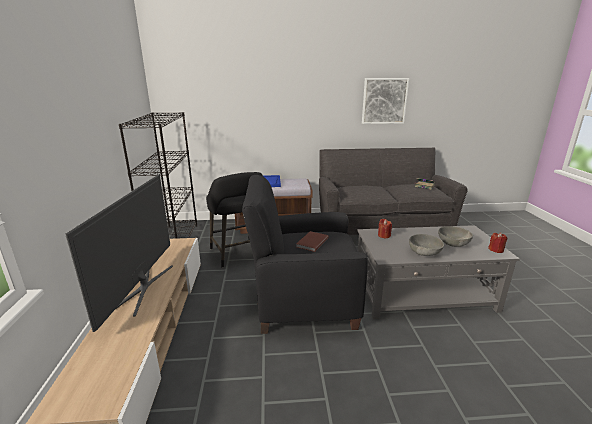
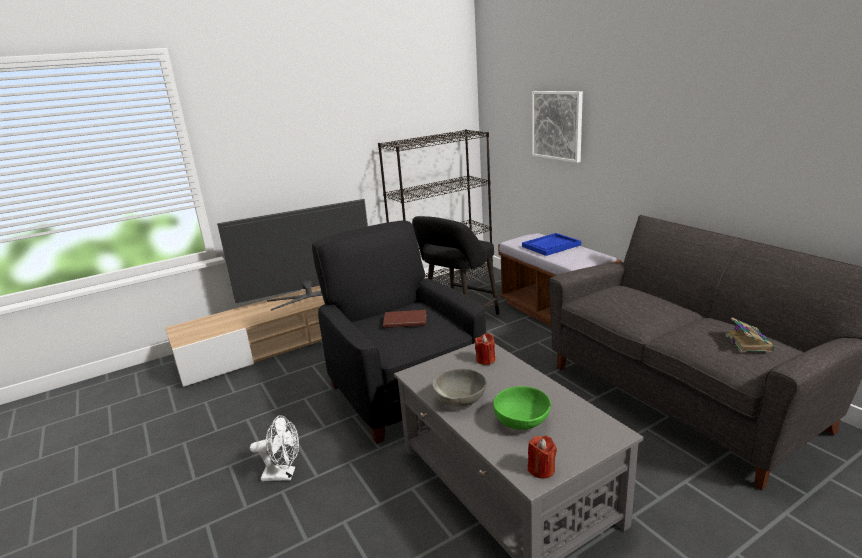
camera: 65 degrees right, 0 degrees up
(367, 389) = (284, 474): none -> white fan
(384, 101) = (772, 140): picture -> picture (557, 125)
(453, 243) = (522, 420): grey bowl -> green bowl

